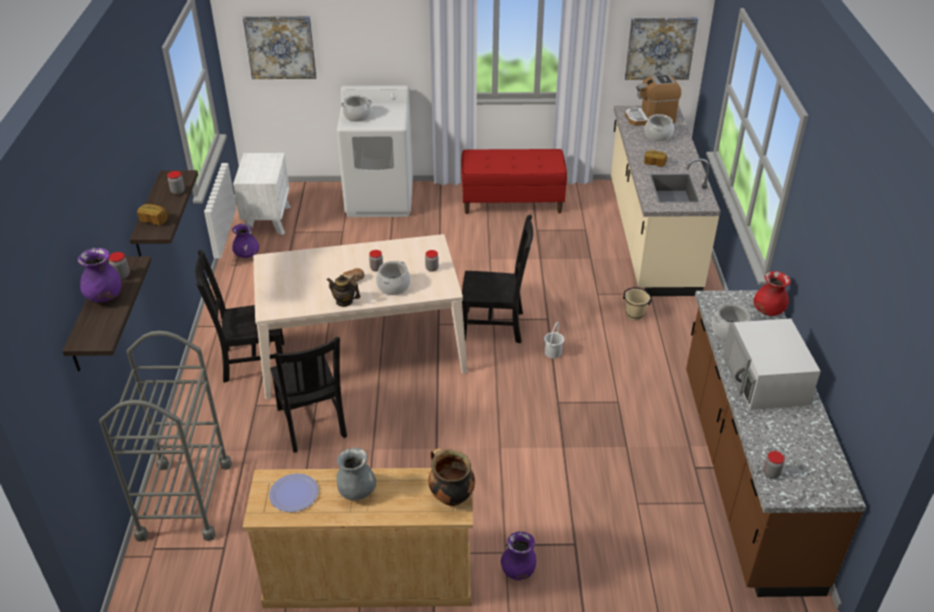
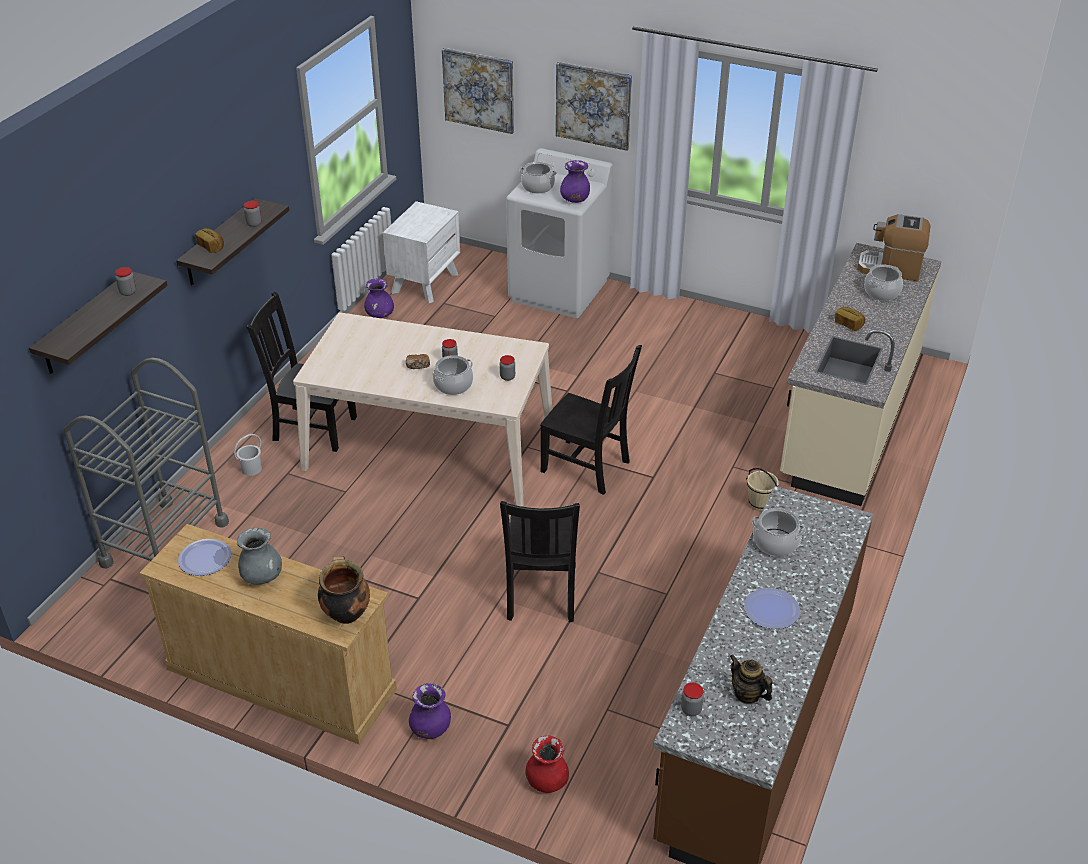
camera: 25 degrees right, 0 degrees up
(105, 297) = (99, 308): purple vase -> purple vase (575, 200)
(312, 424) = (328, 510): black chair -> black chair (541, 594)
(344, 301) = (392, 386): teapot -> teapot (747, 694)
(512, 201) = (708, 332): red bench -> none
(552, 352) = (631, 516): white bucket -> white bucket (251, 469)
(660, 48) = (925, 182): picture -> picture (593, 105)
(765, 380) = (771, 610): white microwave -> plate
(768, 311) = (843, 535): red vase -> red vase (547, 782)

